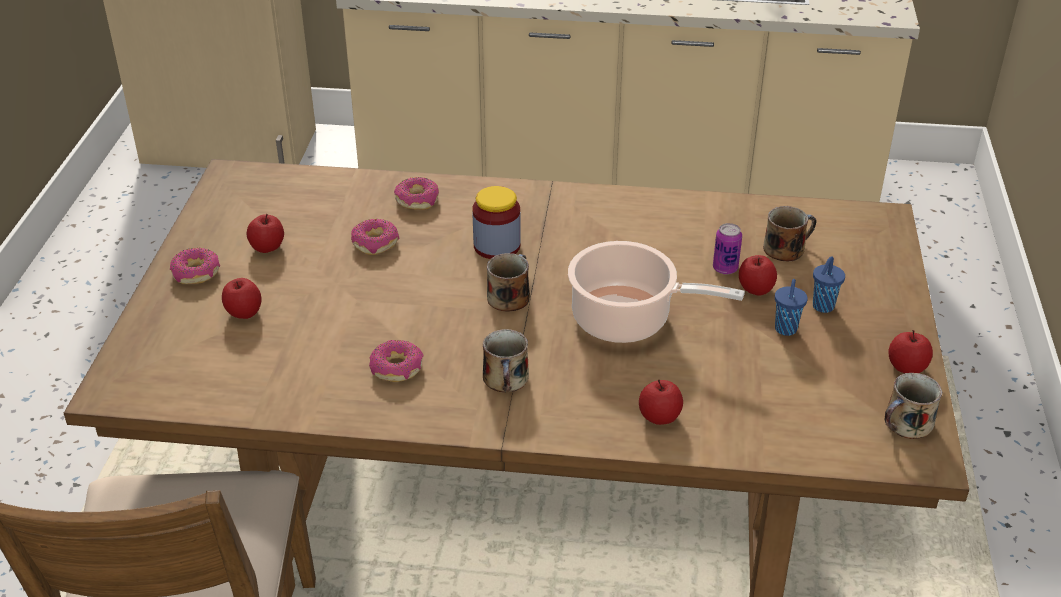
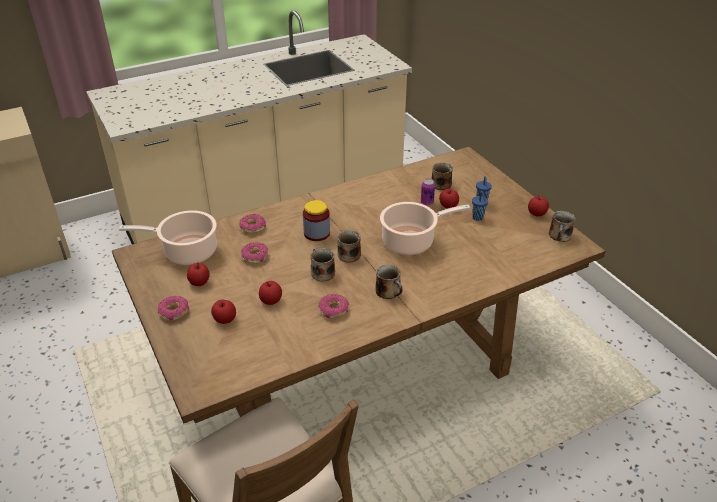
camera: 35 degrees left, 0 degrees up
(296, 199) = (187, 252): none -> cooking pot
(440, 306) = (322, 272): none -> mug
(659, 416) = (469, 277): apple -> apple (271, 300)

